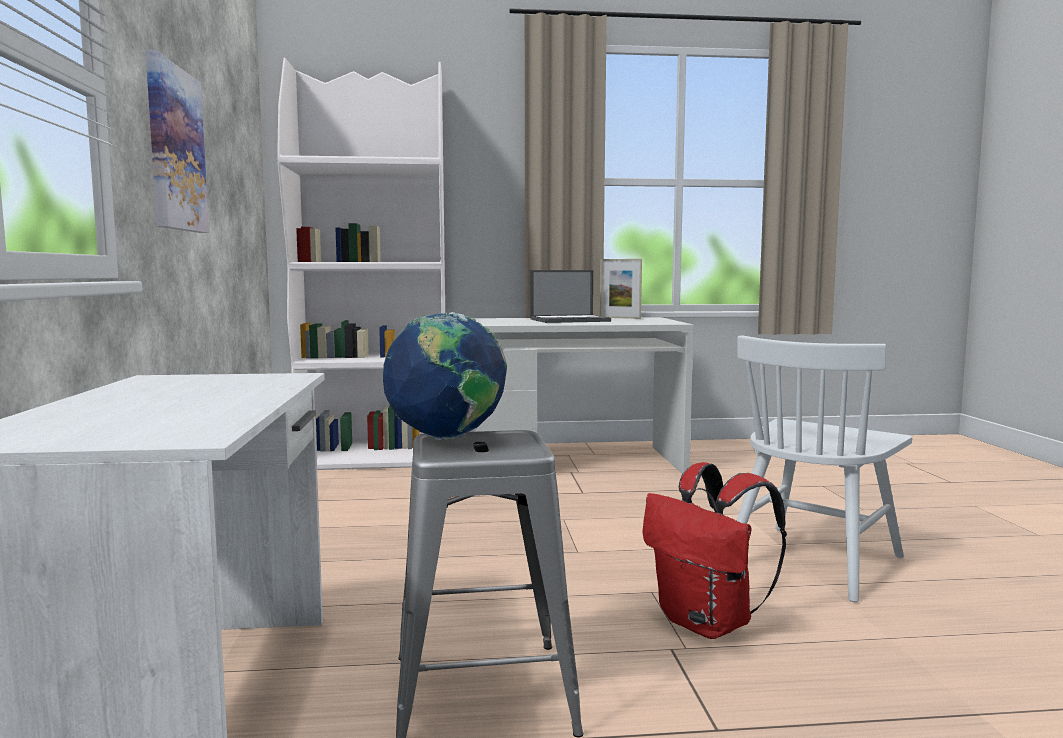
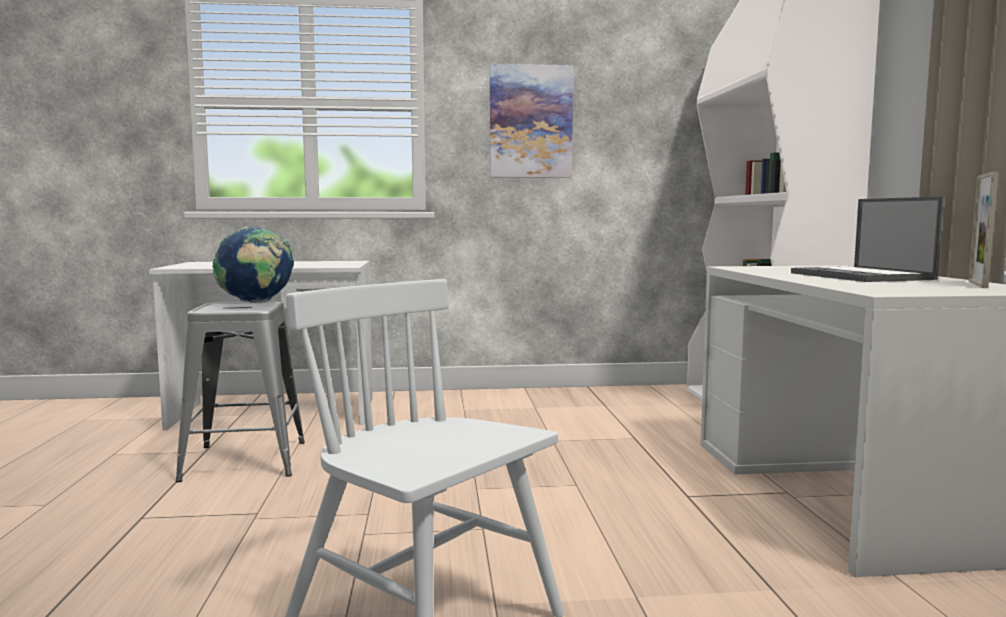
camera: 90 degrees right, 0 degrees up
(708, 624) = (288, 531): red backpack -> none

